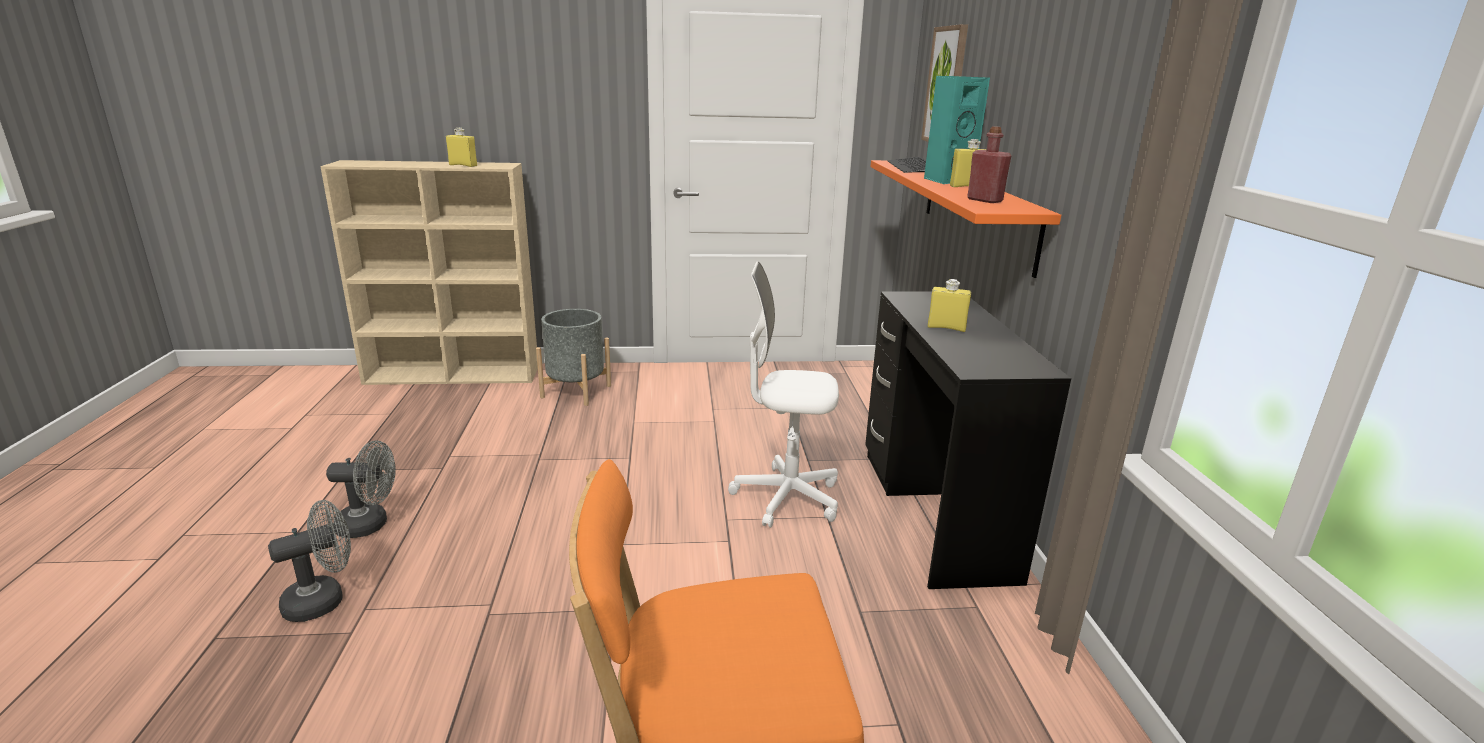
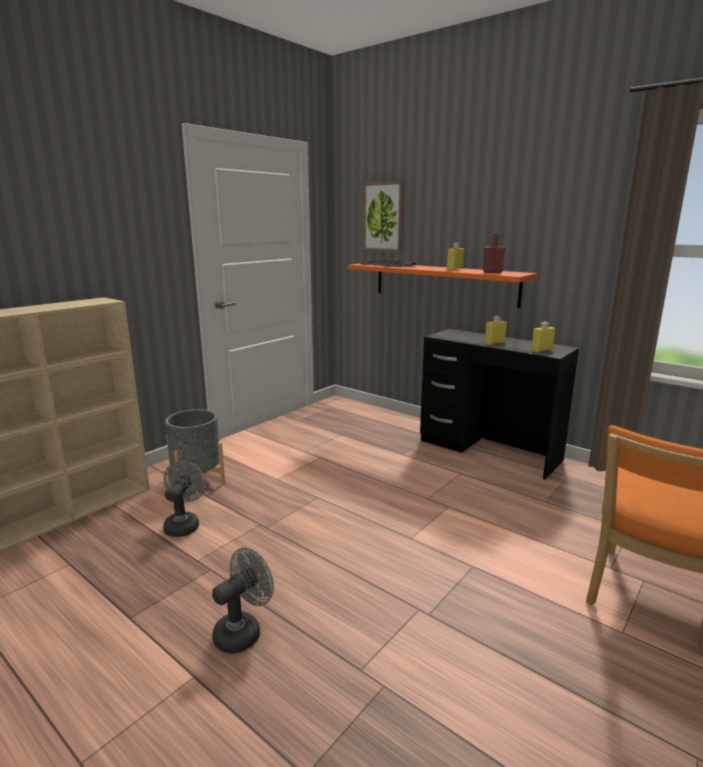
camera: 45 degrees left, 5 degrees down
(323, 600) = (322, 689): grey fan -> grey fan (184, 524)
(463, 165) = (68, 305): yellow bottle -> yellow bottle (542, 350)
(786, 498) = (429, 474): white office chair -> none
(947, 180) = (433, 268): turquoise speaker -> none

